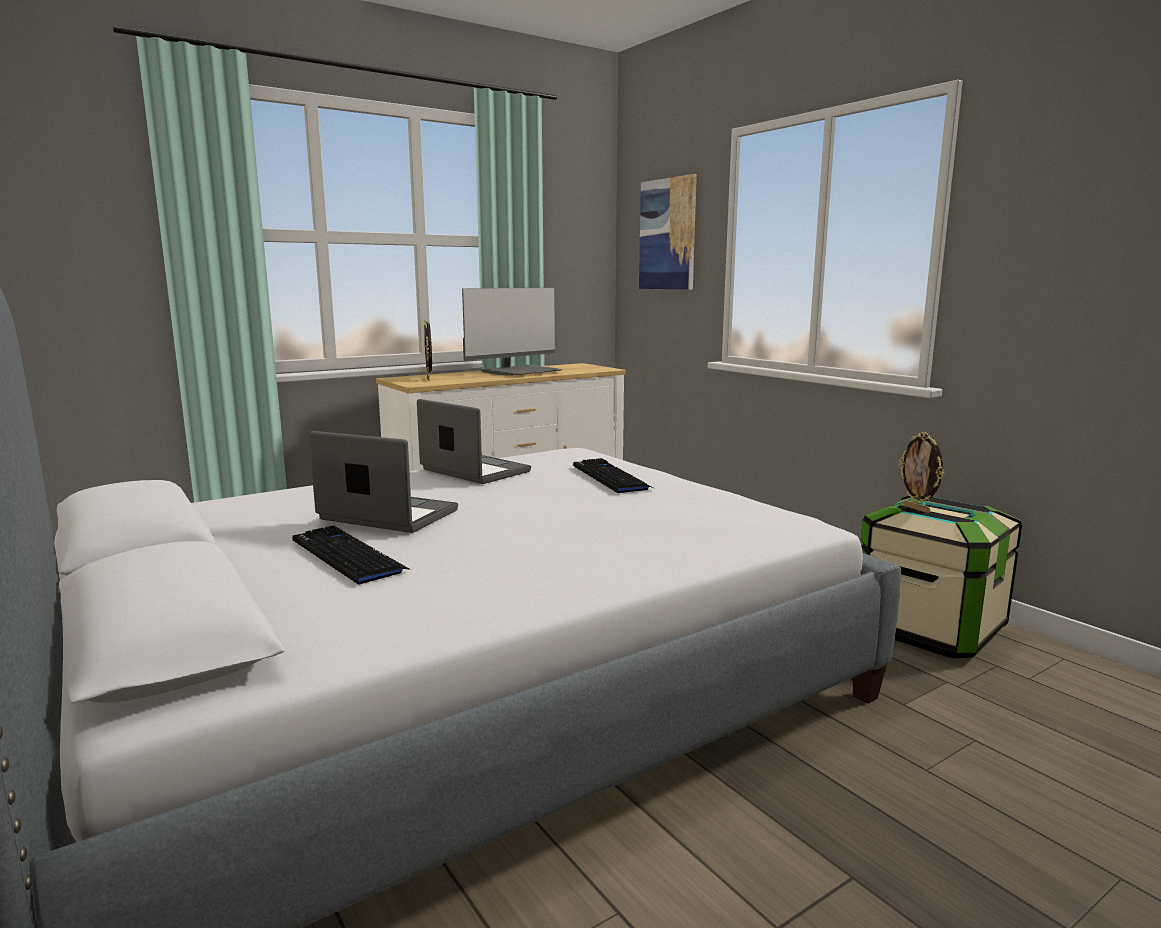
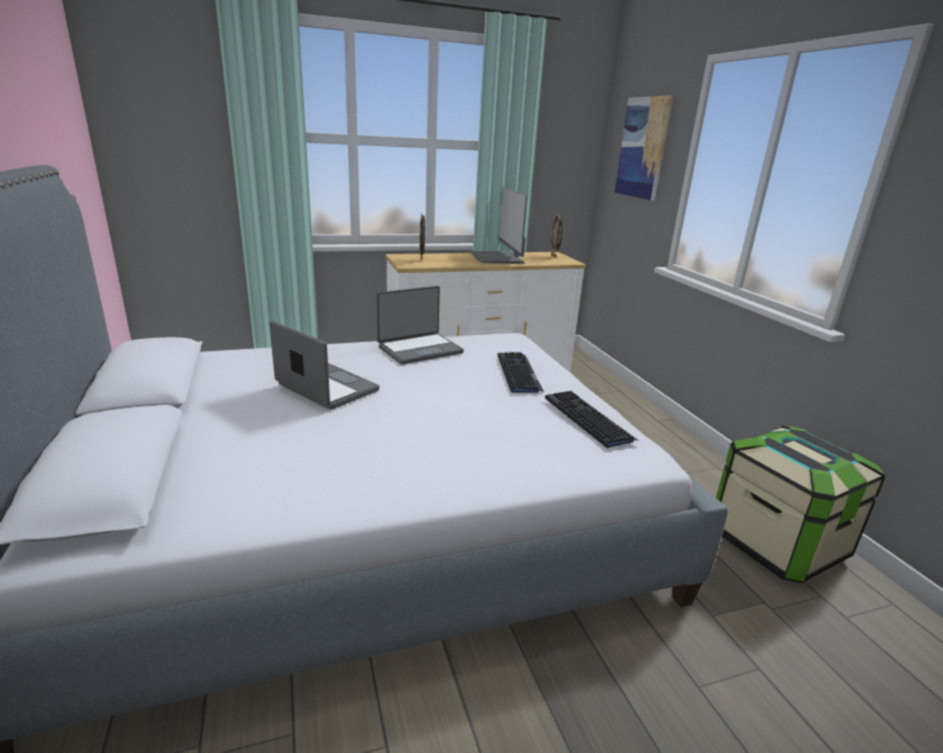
camera: 15 degrees right, 10 degrees up
(347, 556) = (271, 426): keyboard -> keyboard (588, 419)
(473, 471) = (419, 349): laptop -> laptop turned 90 degrees clockwise
(520, 372) = (498, 258): monitor -> monitor turned 105 degrees clockwise
(917, 509) = (782, 446): picture frame -> picture frame (554, 256)

